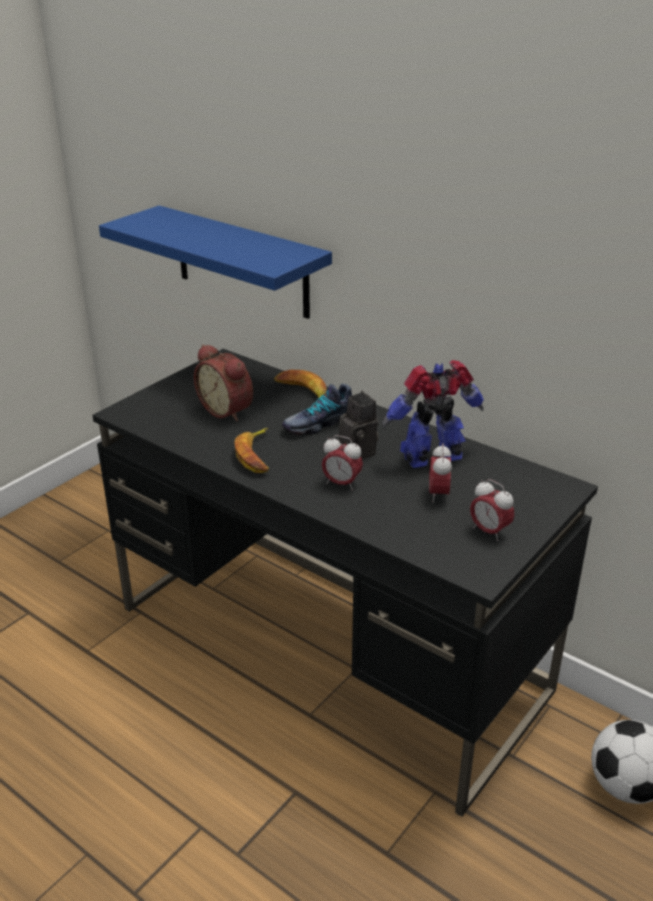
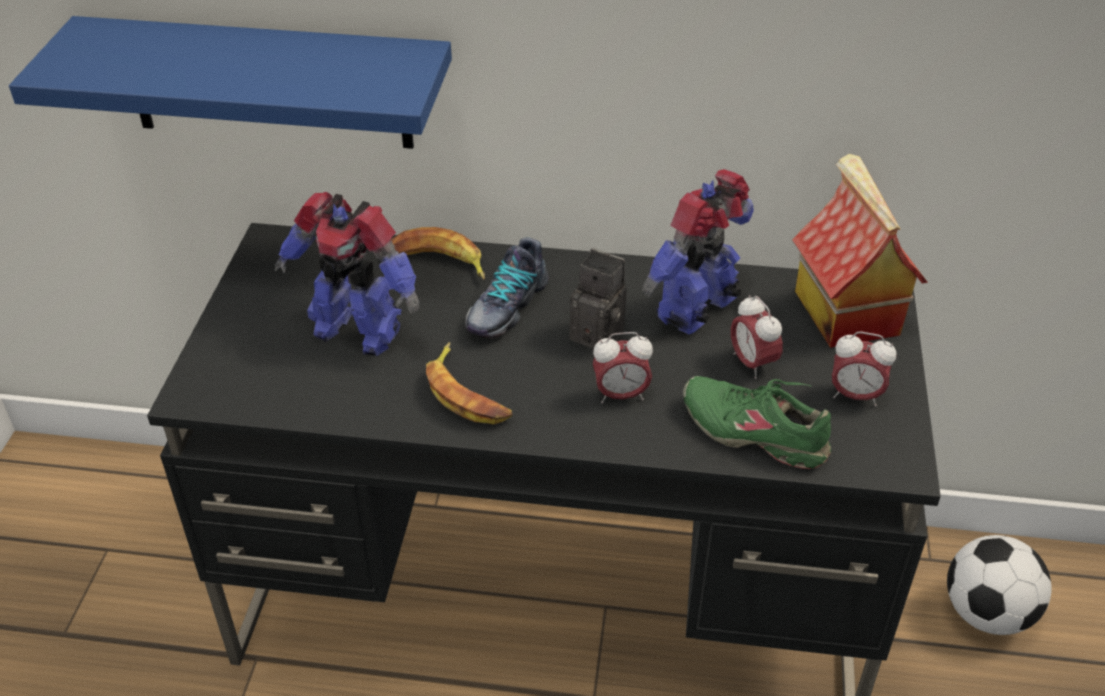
camera: 30 degrees left, 10 degrees up
(228, 410) = (357, 330): alarm clock -> toy robot
(403, 527) = (754, 432): none -> green shoe
(528, 488) = (843, 312): none -> toy house

